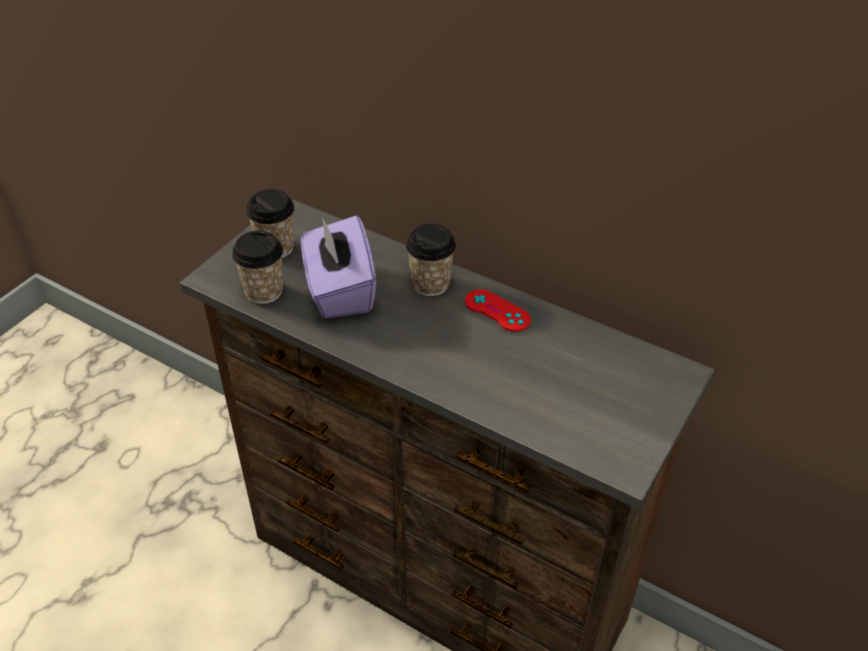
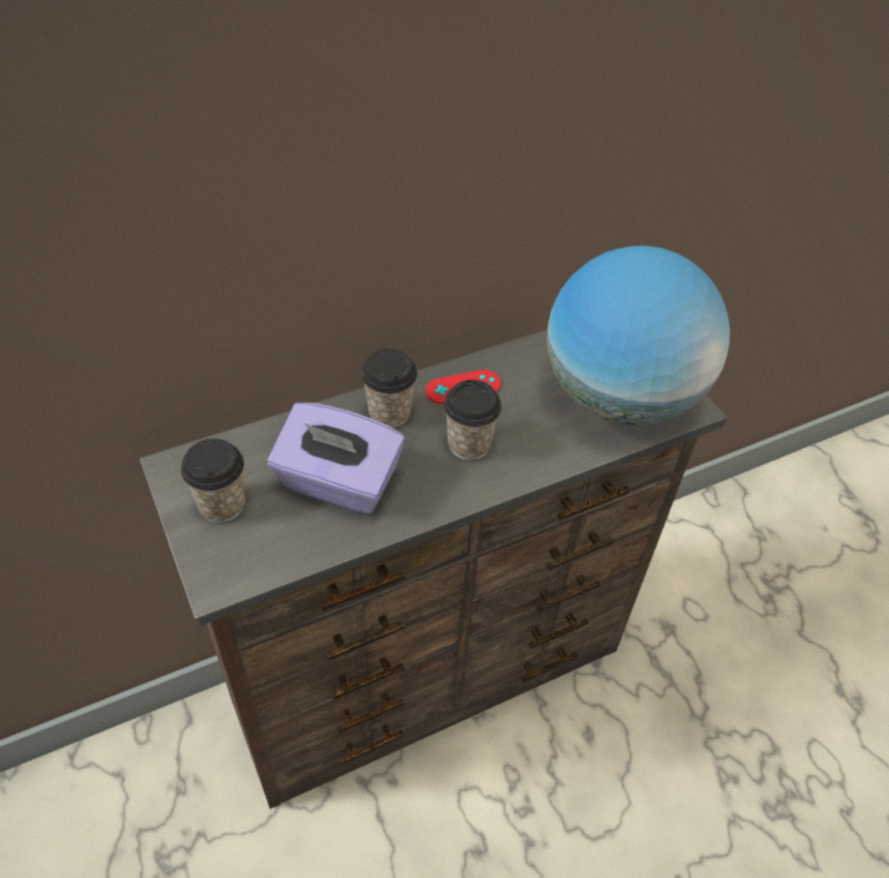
camera: 60 degrees left, 5 degrees up
(264, 291) = (283, 546): cup -> cup (469, 444)
(586, 411) = (620, 397): none -> globe

